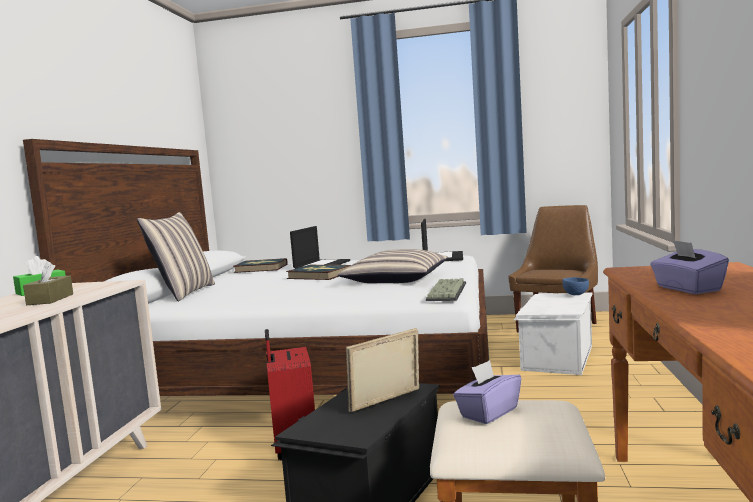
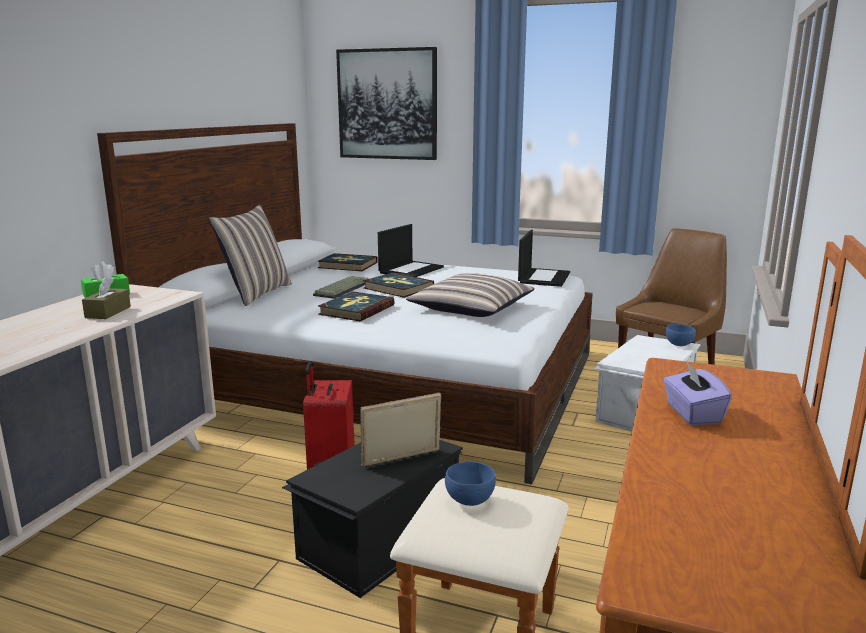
camera: 10 degrees right, 10 degrees up
(279, 130) = (387, 104): none -> picture
(290, 291) = (356, 310): none -> book
(445, 291) = (508, 338): keyboard -> keyboard (342, 288)
(488, 412) = (469, 501): purple tissue box -> blue bowl

